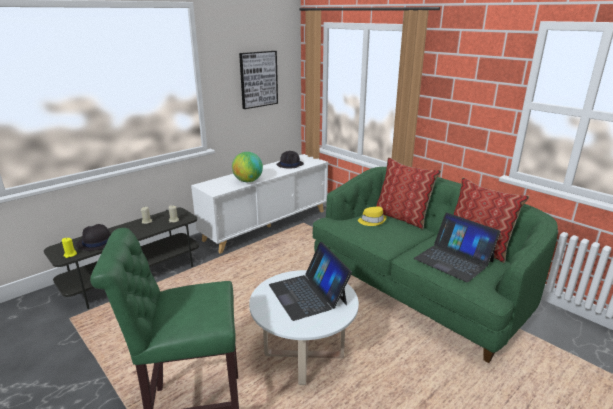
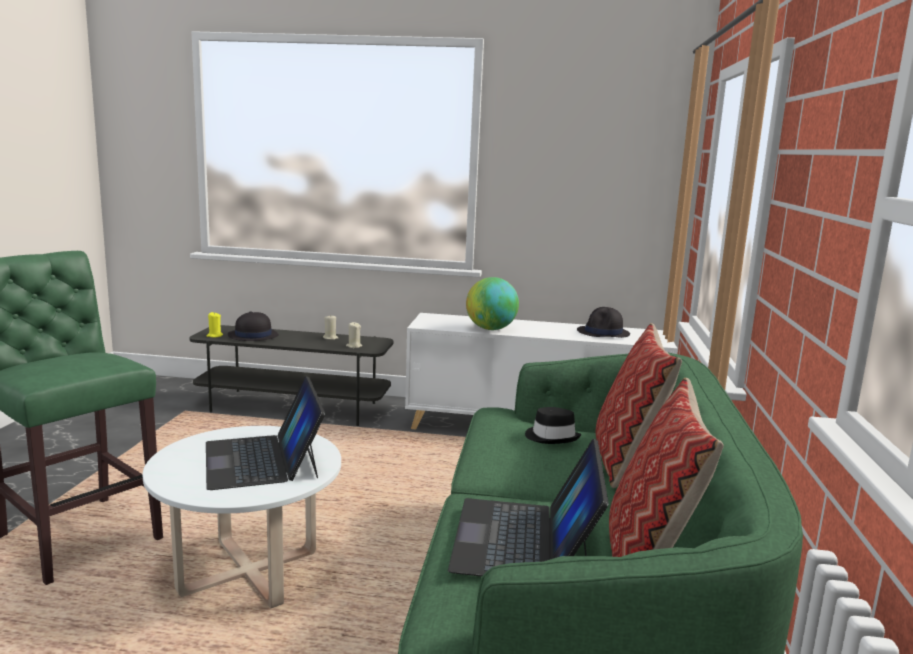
camera: 50 degrees right, 10 degrees down
(258, 79) = (592, 172): picture -> none
(308, 294) = (263, 459): laptop -> laptop turned 45 degrees counterclockwise
(372, 221) = (552, 437): yellow hat -> black hat

